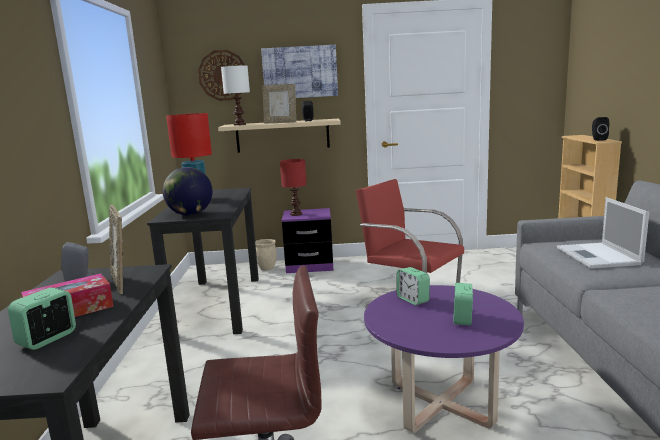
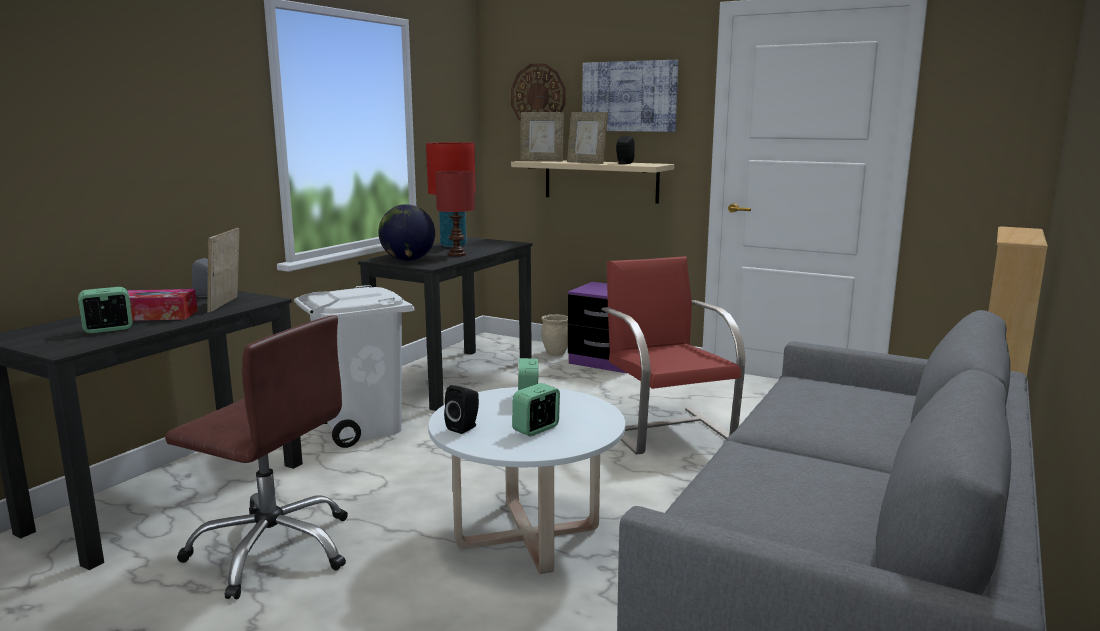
camera: 30 degrees right, 0 degrees up
(201, 366) = (364, 429): none -> white trash can
(240, 124) = (542, 161): white table lamp -> picture frame
(295, 214) = (595, 288): red table lamp -> red table lamp (456, 254)
(441, 404) = (528, 536): purple coffee table -> white coffee table
(598, 139) = (1018, 238): black speaker -> black speaker (464, 427)
(599, 256) = (826, 409): laptop -> none

